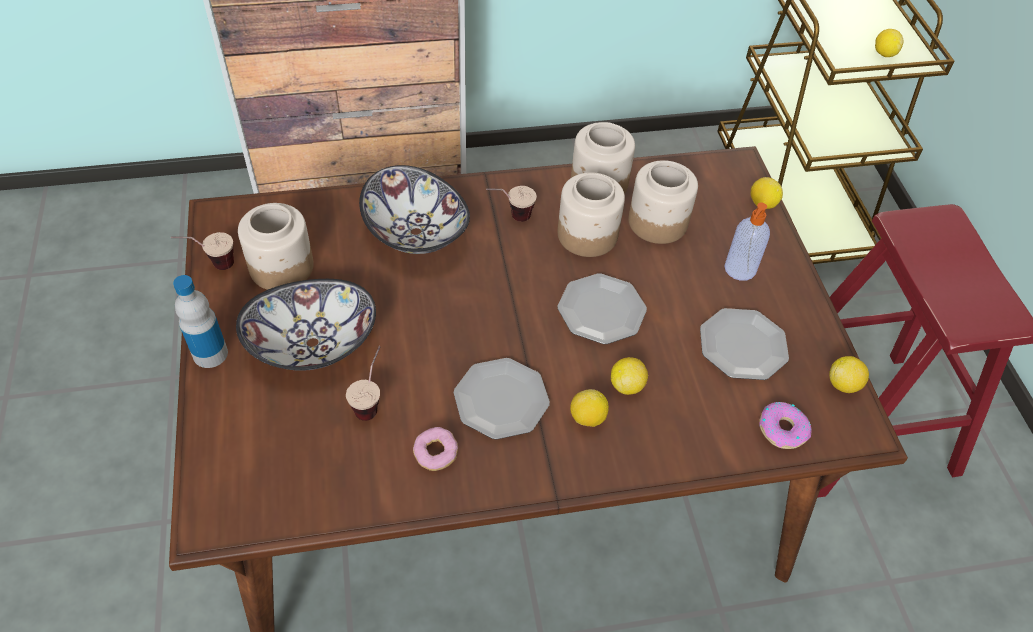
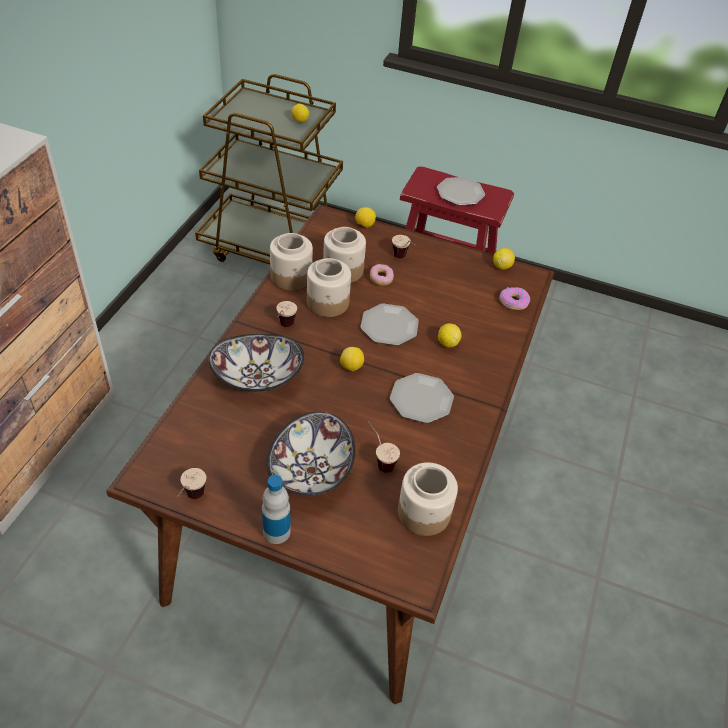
camera: 60 degrees left, 5 degrees down
(280, 267) = (228, 461): jar -> jar (423, 513)
(435, 454) = (439, 446): donut -> donut (381, 279)
(587, 418) = (458, 370): lemon -> lemon (351, 367)
(739, 269) = (403, 259): soap dispenser -> cup
(742, 347) = (454, 287): plate -> plate (460, 193)

